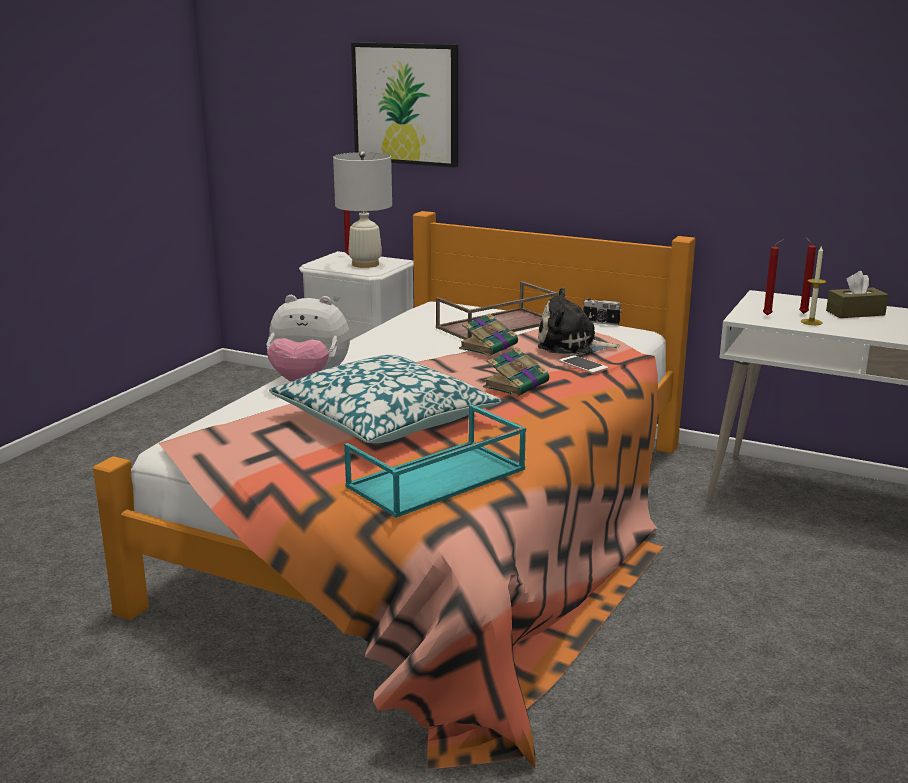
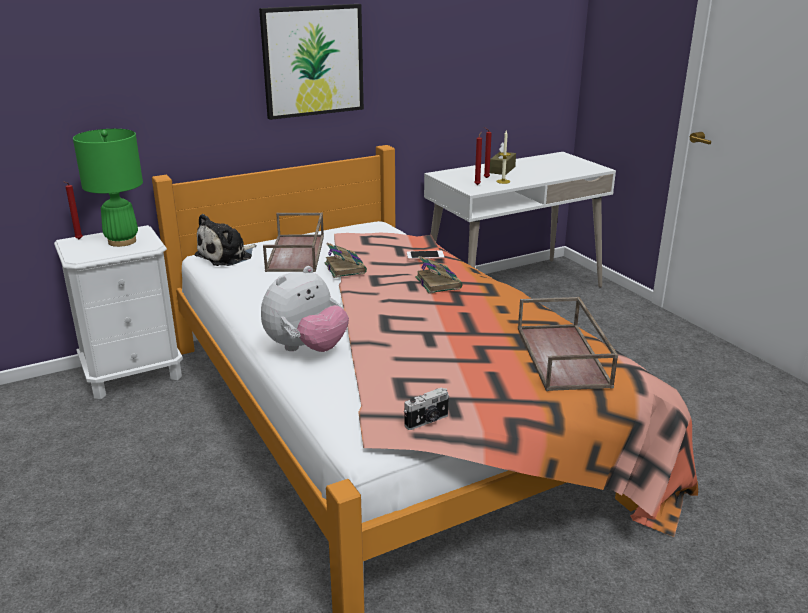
camera: 55 degrees left, 5 degrees up
(365, 264) = (122, 241): white table lamp -> green table lamp
(384, 420) = (439, 343): pillow -> none
(406, 104) = (114, 75): picture -> picture (313, 61)
(436, 479) = (564, 357): turquoise tray -> brown tray
(571, 345) = (382, 247): plush toy -> plush toy (227, 256)
(600, 322) = (346, 226): camera -> camera (427, 421)

